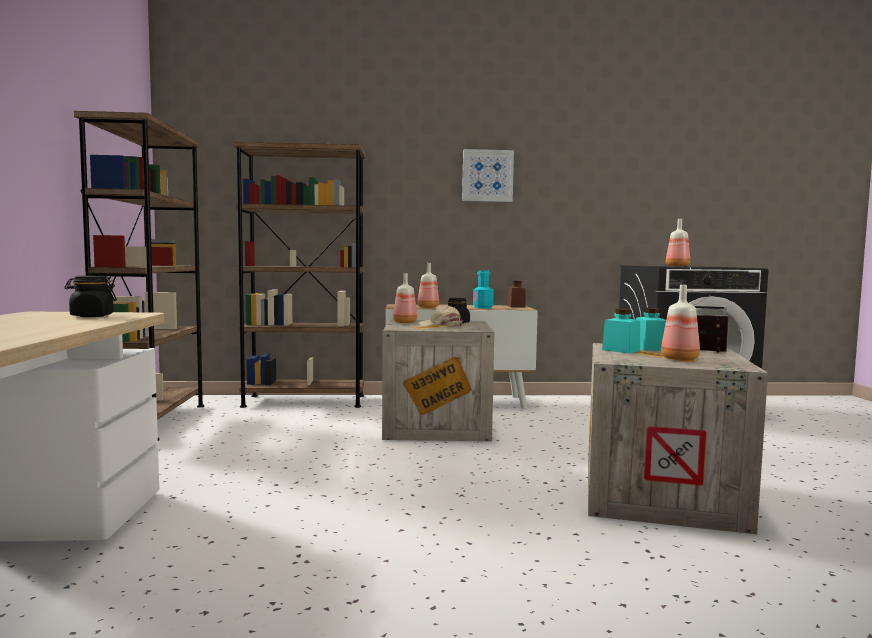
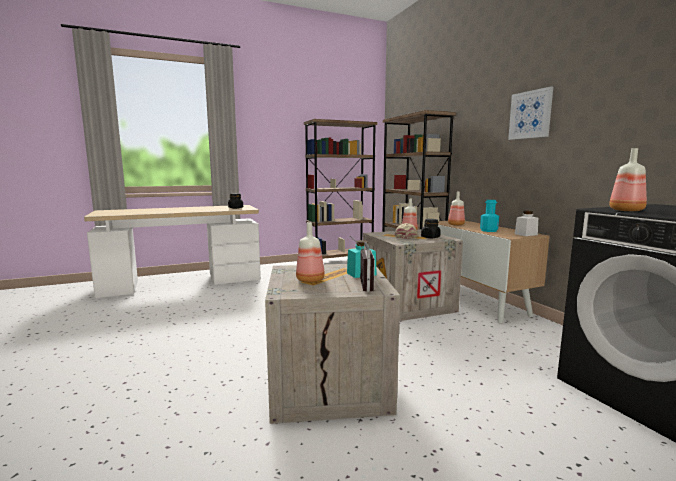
camera: 70 degrees right, 5 degrees up
(516, 306) = (526, 234): brown jar -> white jar
(621, 350) = (338, 268): turquoise jar -> none

